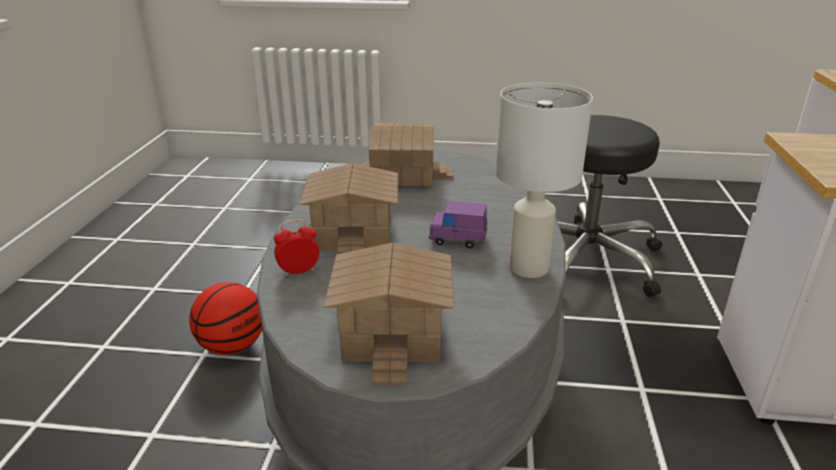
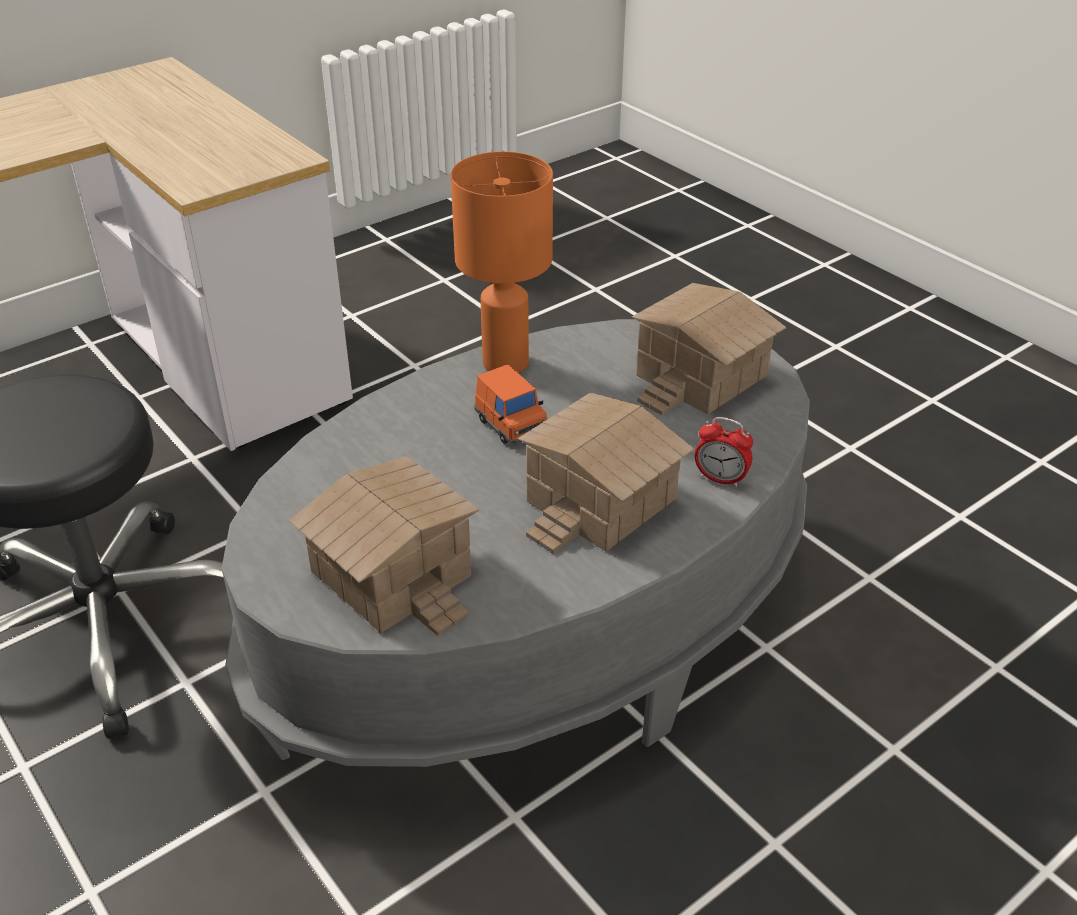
camera: 135 degrees left, 10 degrees up
(232, 346) = (726, 829): basketball -> none
(458, 239) = (511, 425): purple toy car -> orange toy car
(527, 267) = (507, 363): white table lamp -> orange table lamp

